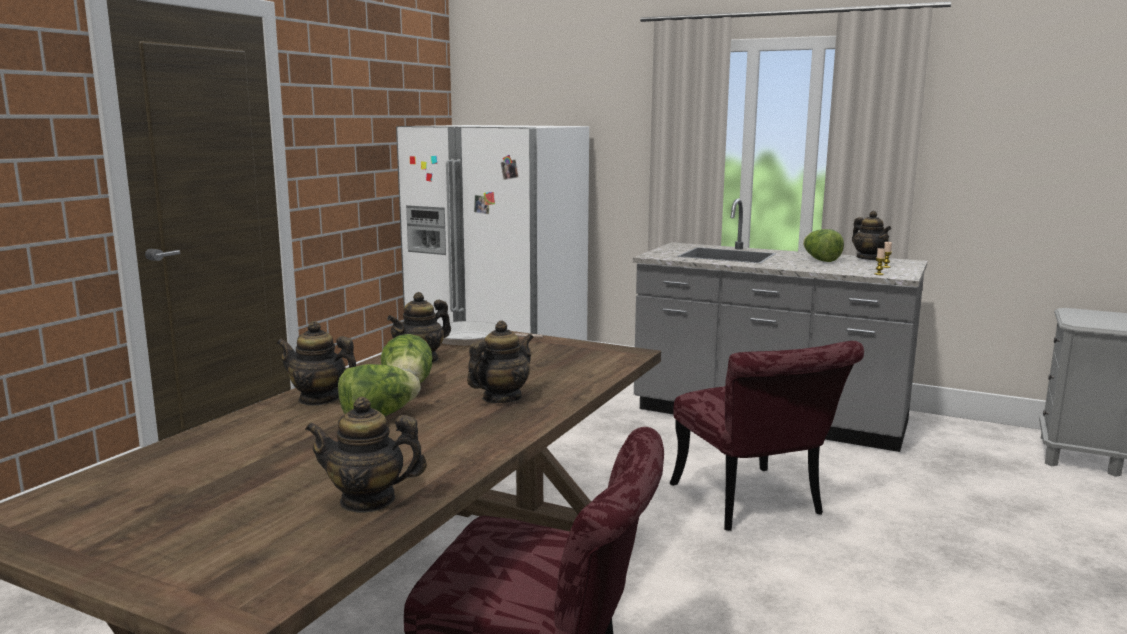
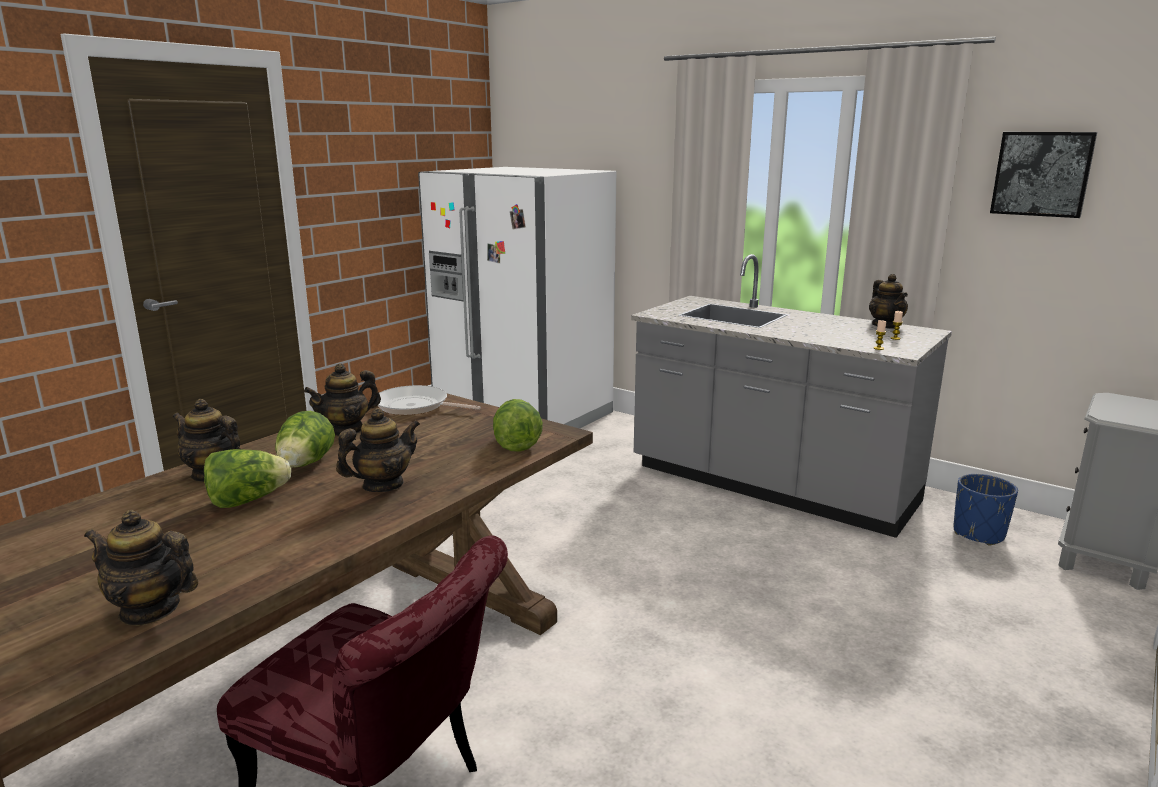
camera: 10 degrees right, 5 degrees up
(754, 505) = (706, 590): red chair -> none
(820, 260) = (829, 325): lettuce -> lettuce (516, 443)
(968, 444) = (979, 534): none -> blue planter
(994, 119) = (1042, 174): none -> picture

